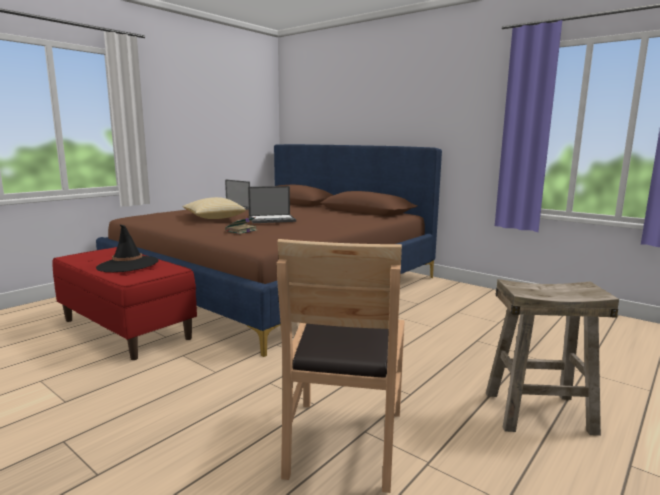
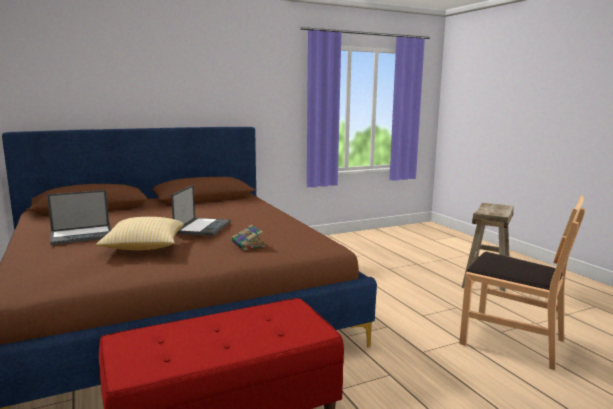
camera: 65 degrees left, 0 degrees up
(127, 265) = (240, 330): black hat -> none

